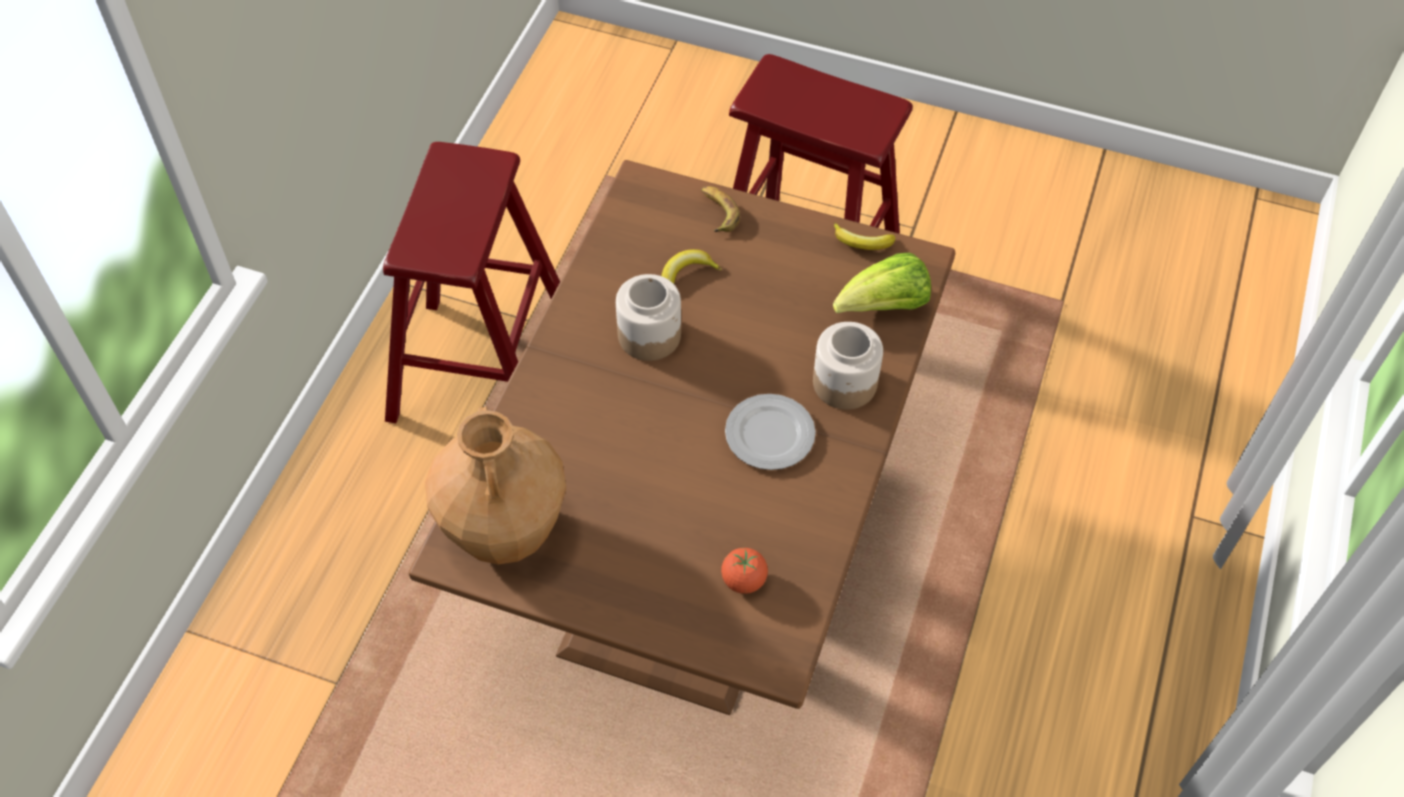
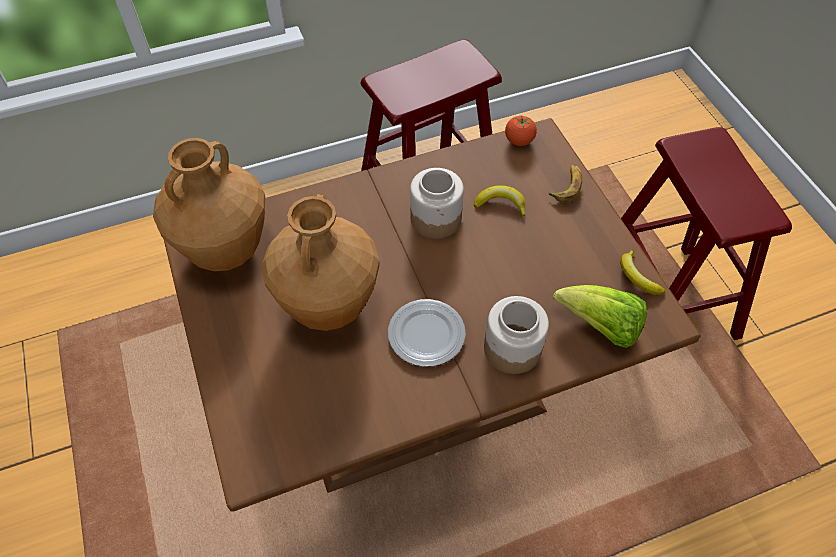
camera: 50 degrees right, 0 degrees up
(664, 489) = (328, 307): none -> brown vase
(743, 580) = (297, 401): tomato -> tomato (519, 141)

